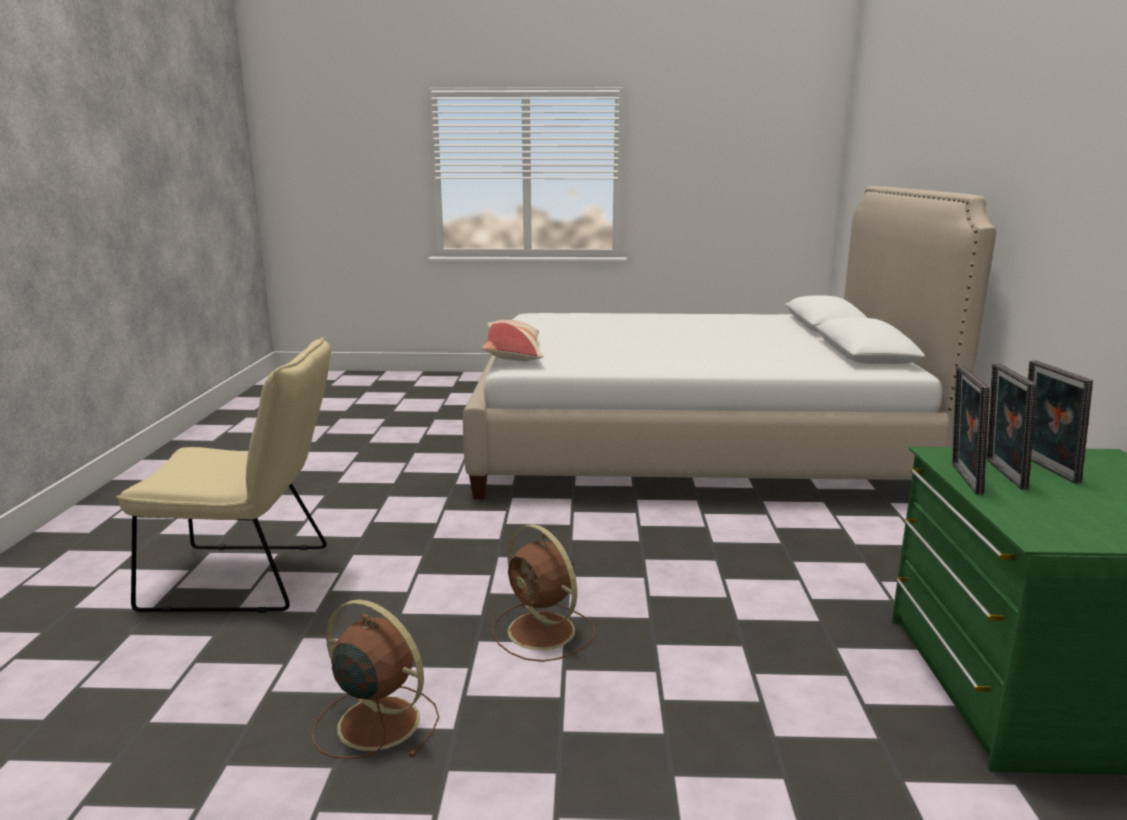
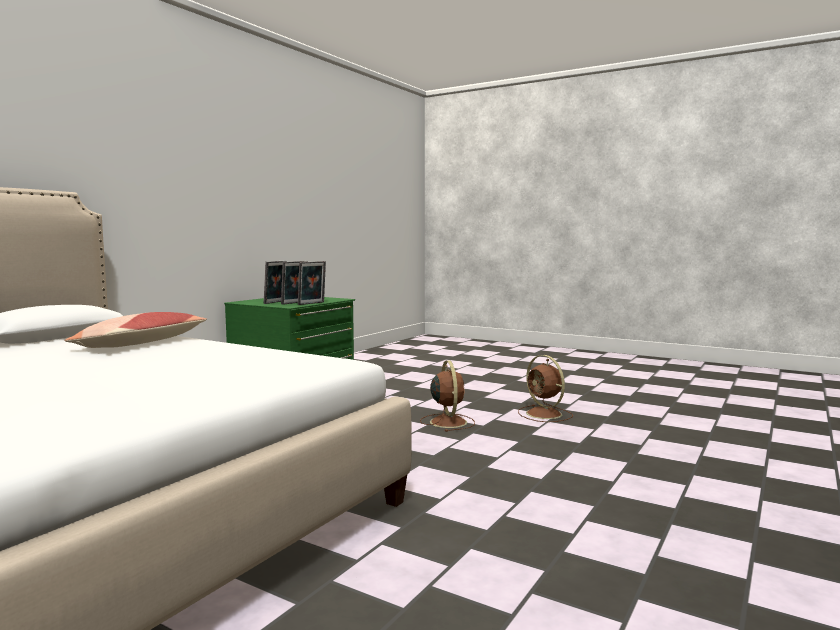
camera: 150 degrees left, 10 degrees down
(250, 578) = (625, 478): beige chair -> none
(513, 353) = (311, 373): pillow -> pillow (140, 344)

